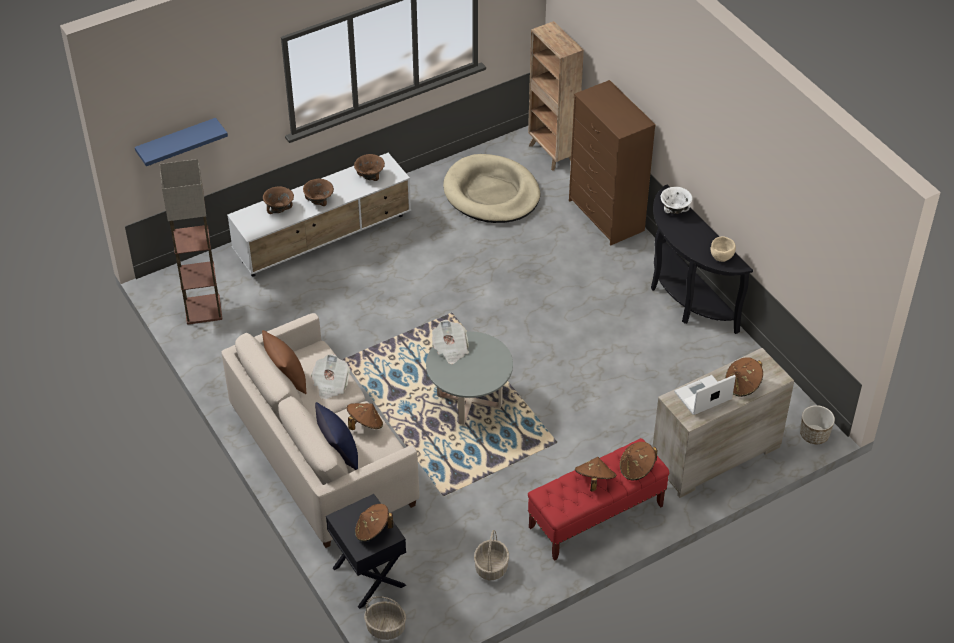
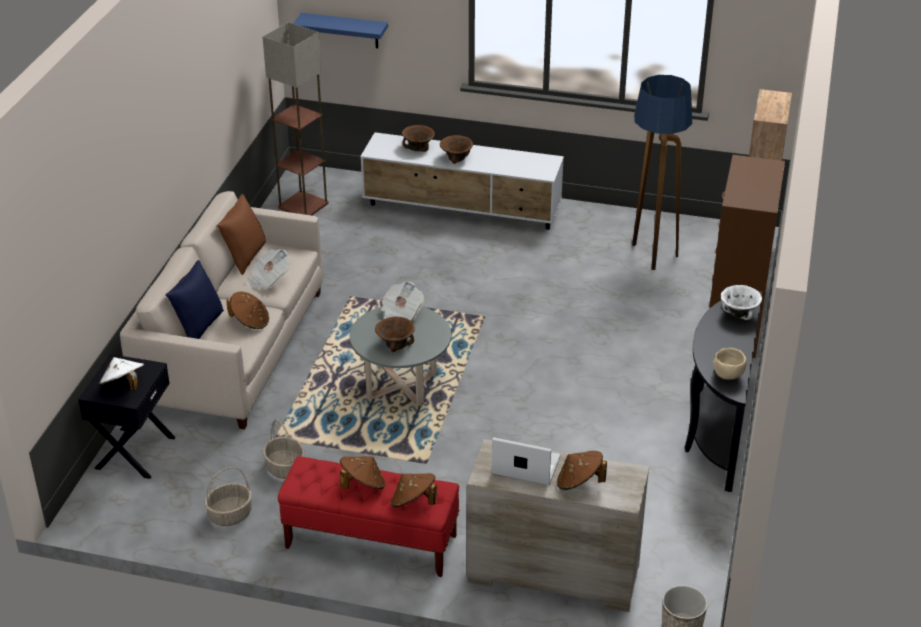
camera: 45 degrees right, 10 degrees down
(370, 175) = (523, 163): brown bowl -> brown bowl (396, 344)
(372, 530) = (123, 386): brown hat -> white hat
(385, 628) = (89, 496): basket -> basket (284, 468)
(491, 193) = (650, 254): beige dog bed -> floor lamp

